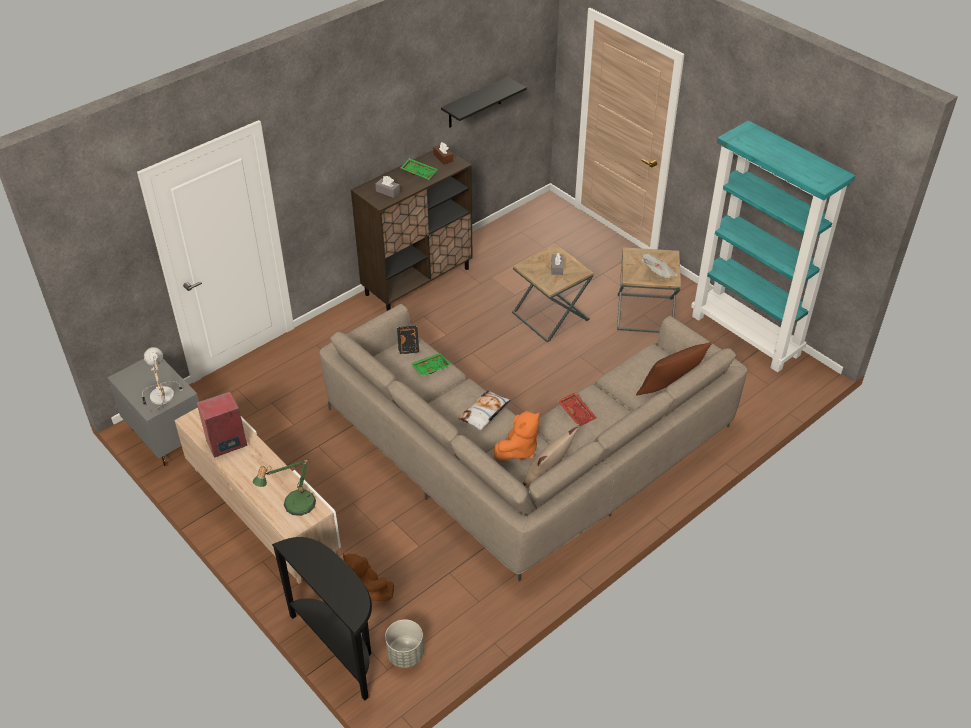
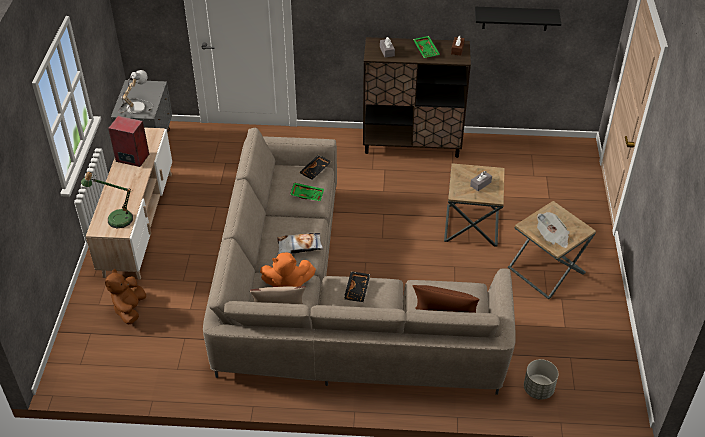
camera: 45 degrees right, 0 degrees up
(339, 647) = (75, 330): black console table -> none
(405, 655) = (99, 364): grey planter -> grey planter (538, 389)
(577, 413) = (357, 290): red tray -> black tray
(746, 335) = (608, 342): turquoise bookcase -> none

